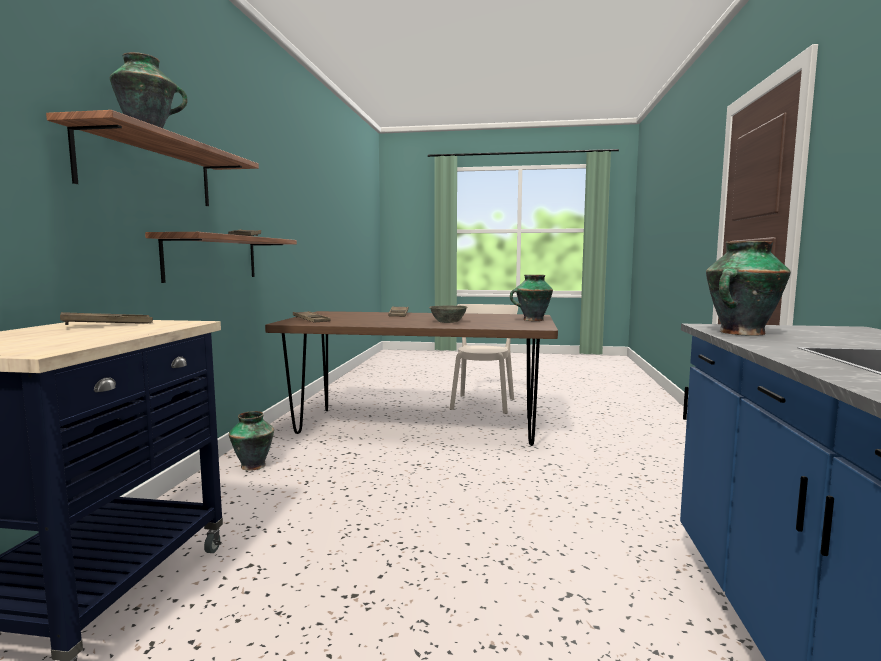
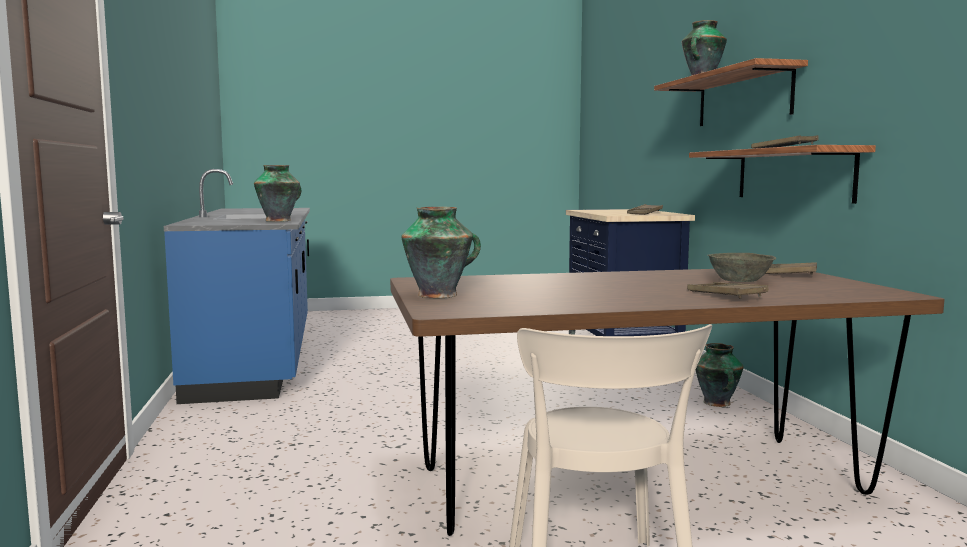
camera: 160 degrees right, 0 degrees up
(447, 322) = (574, 282): grey bowl -> grey bowl (740, 280)

